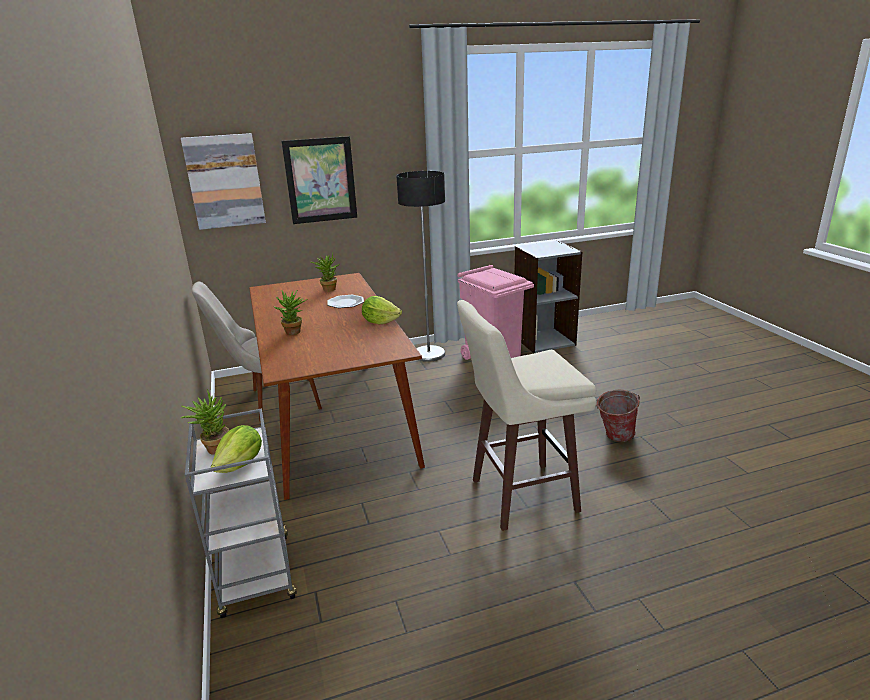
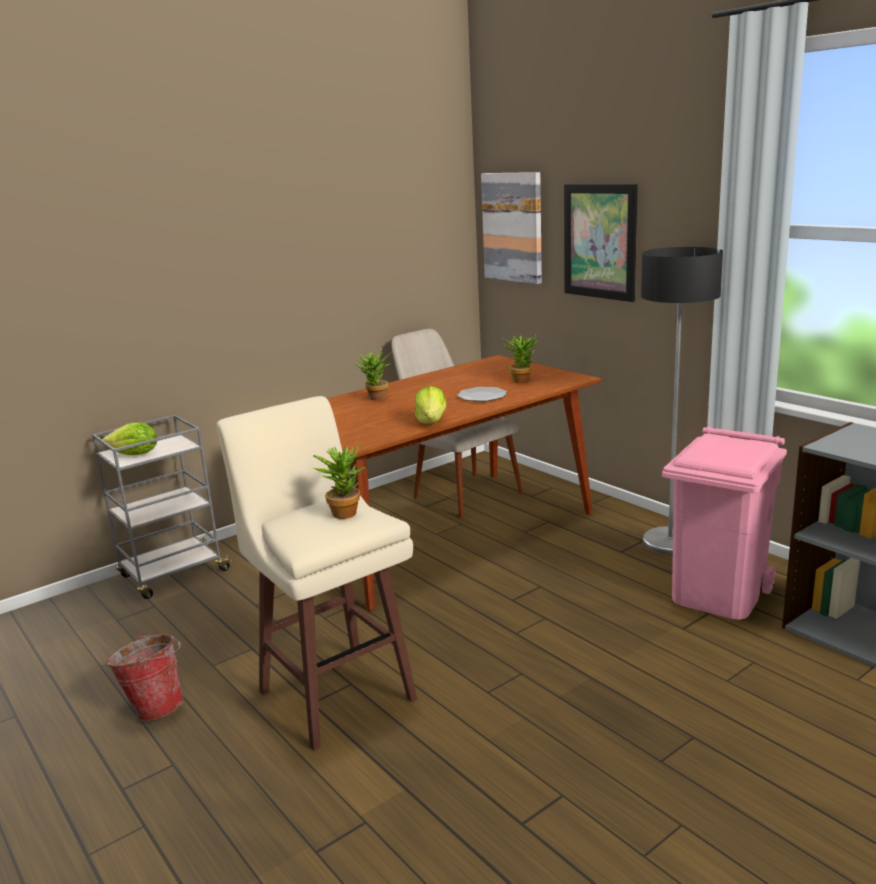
camera: 70 degrees right, 5 degrees down
(214, 448) = (161, 441): potted plant -> potted plant (344, 511)
(614, 437) = (538, 761): bucket -> bucket (155, 707)

